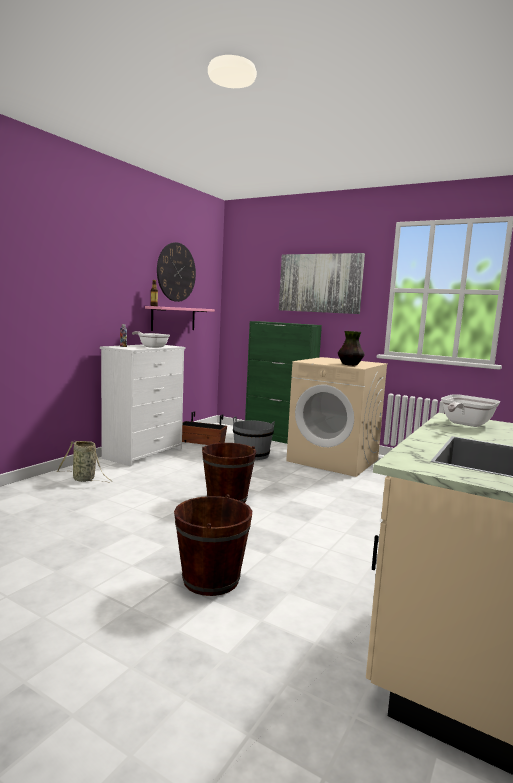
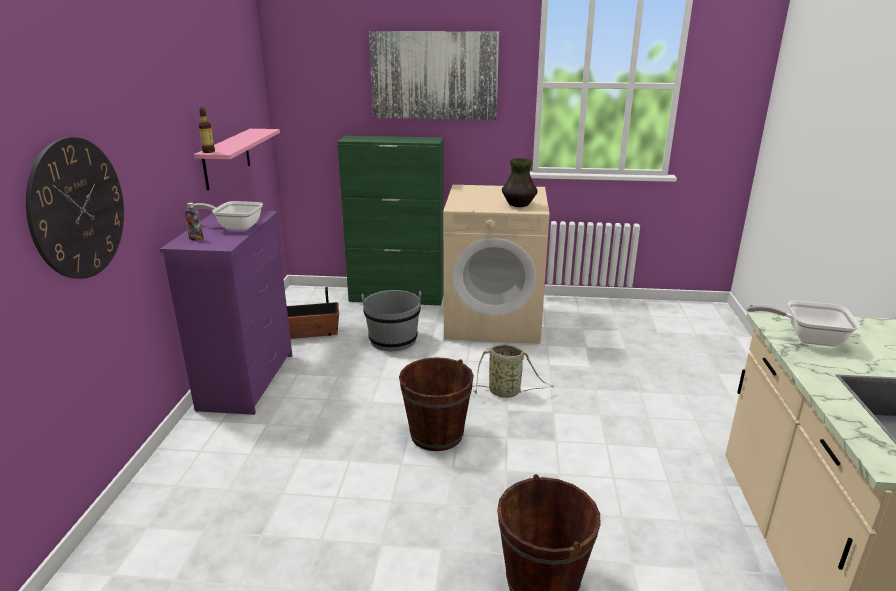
camera: 25 degrees left, 15 degrees up
(85, 479) = (215, 465): basket -> basket (507, 392)
(144, 453) = (248, 380): white dresser -> purple dresser
(176, 272) = (217, 81): wall clock -> wall clock (78, 208)
(464, 424) = (806, 338): frying pan -> frying pan turned 90 degrees clockwise

